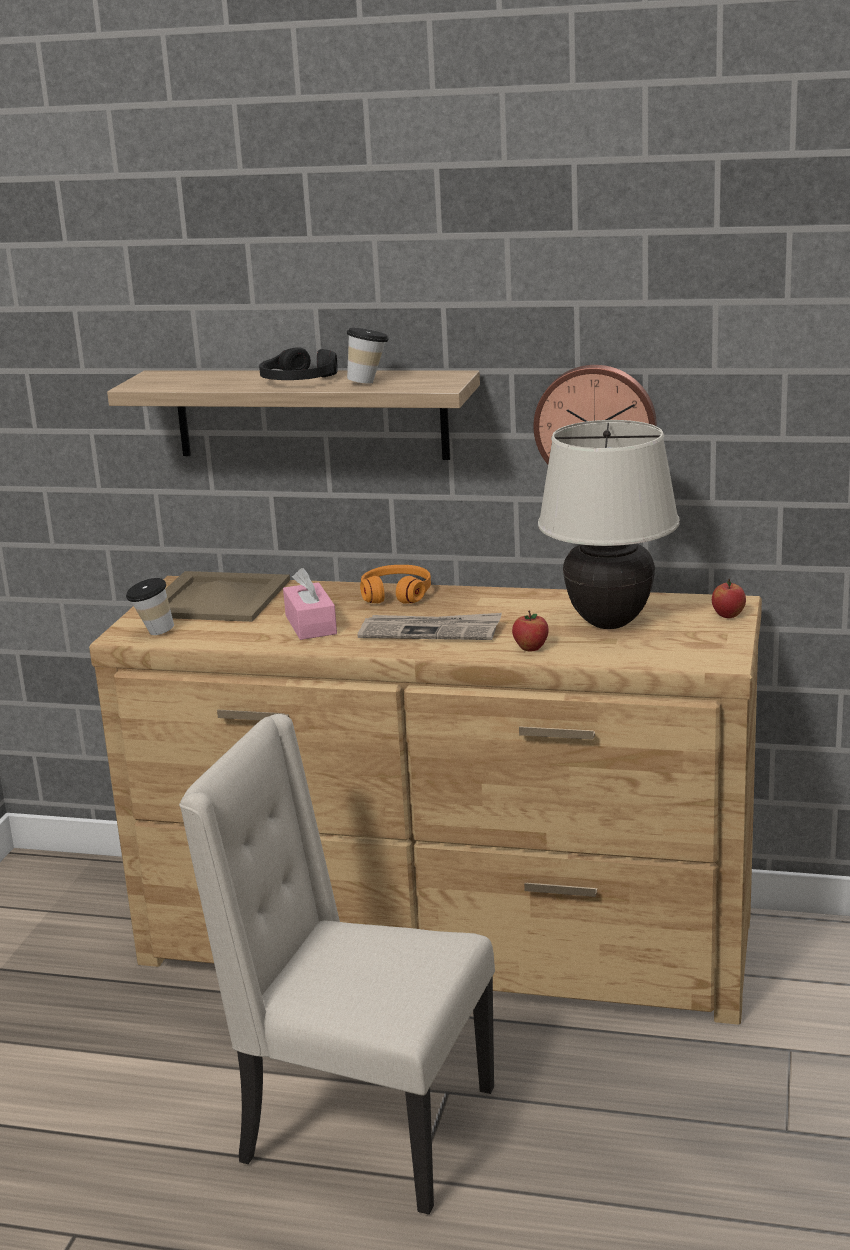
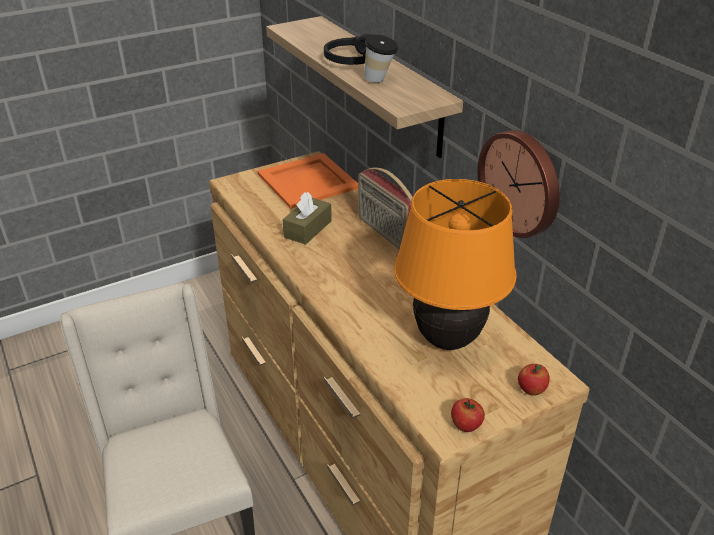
camera: 45 degrees right, 15 degrees up
(153, 633) = (241, 189): cup -> none
(218, 598) = (307, 181): beige tray -> orange tray
(310, 625) = (308, 229): pink tissue box -> brown tissue box
(396, 594) = (385, 233): orange headphones -> radio
(430, 631) = (348, 275): newspaper -> none
(530, 648) = (367, 328): apple -> apple (466, 426)
(608, 623) = (447, 340): beige table lamp -> orange table lamp

